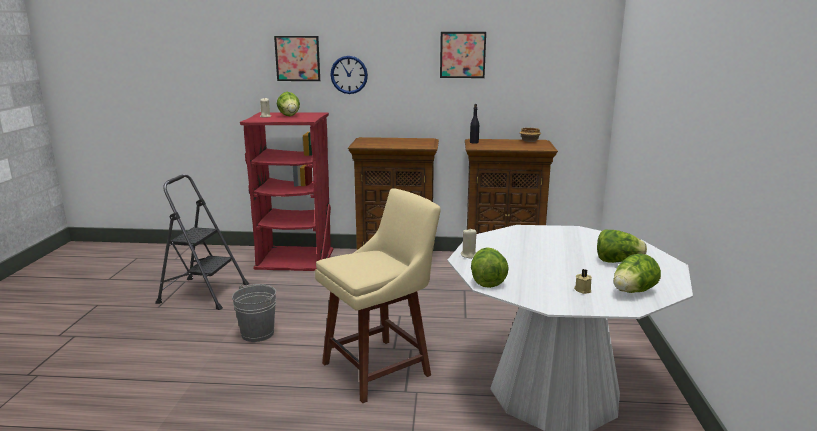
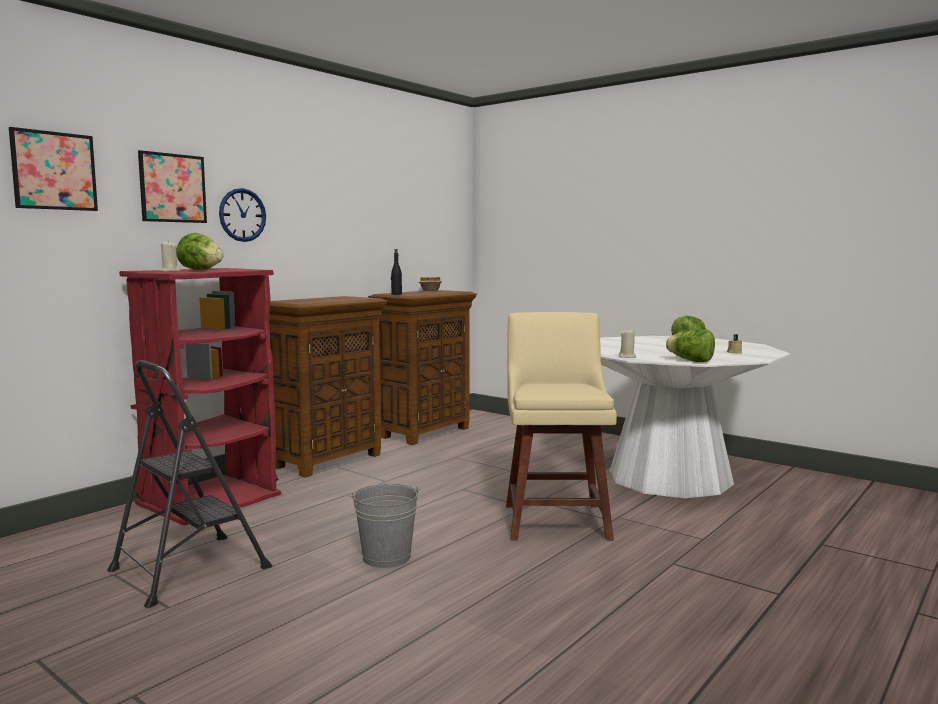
camera: 55 degrees left, 10 degrees down
(462, 55) = (360, 195): picture -> picture (54, 171)
(632, 292) = (748, 348): lettuce -> none

